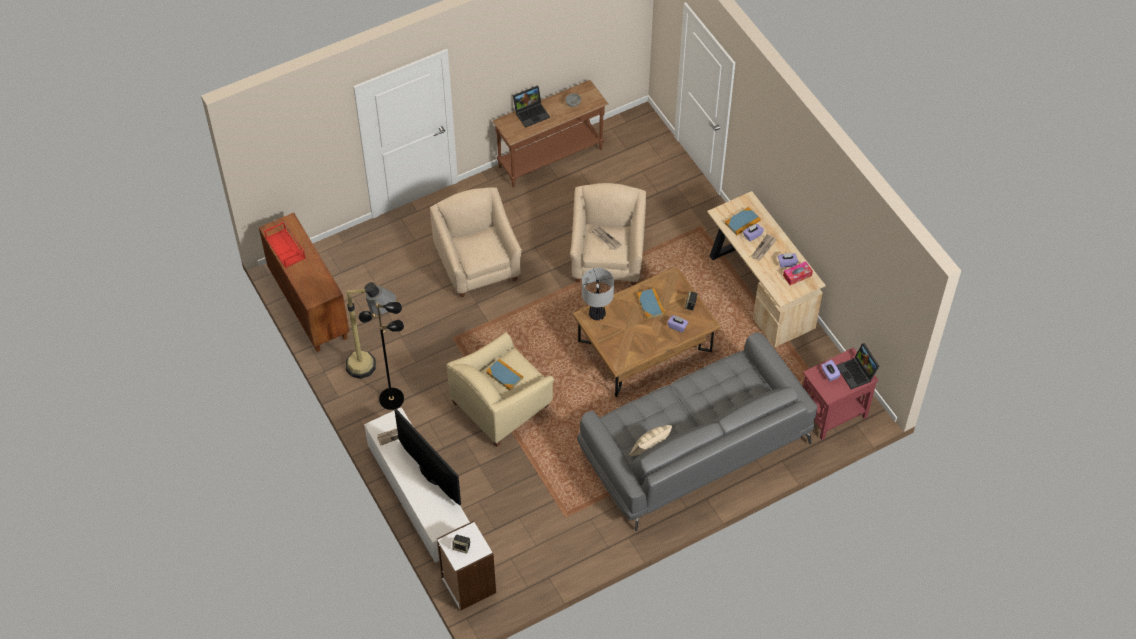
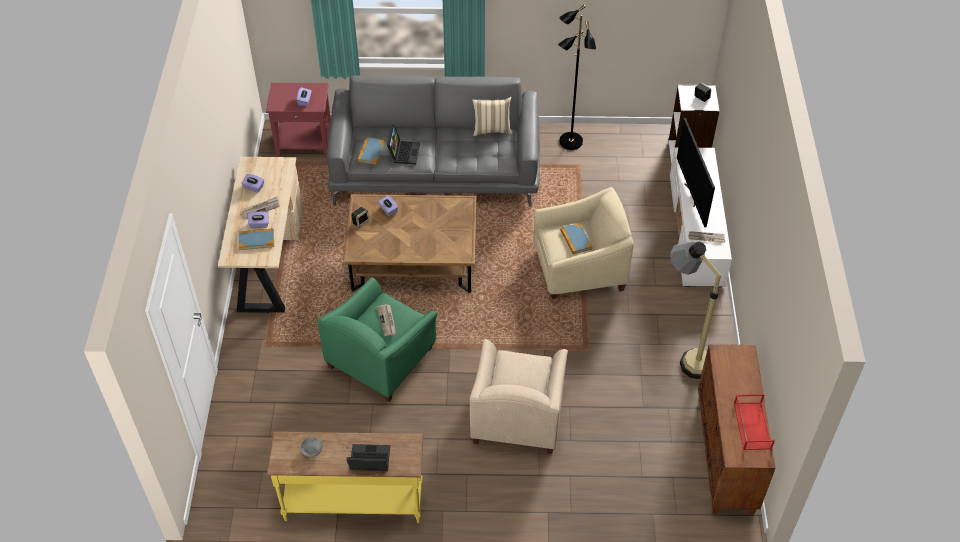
camera: 150 degrees left, 5 degrees down
(391, 398) = (680, 320): black floor lamp -> black floor lamp (570, 142)
(551, 159) = (354, 502): brown console table -> yellow console table
(597, 314) = (452, 251): table lamp -> none
(607, 257) = (381, 358): beige armchair -> green armchair
(650, 304) = (396, 238): book -> book (371, 152)
(797, 276) = (256, 173): tissue box -> none
(857, 373) = (282, 93): laptop -> laptop (403, 152)

